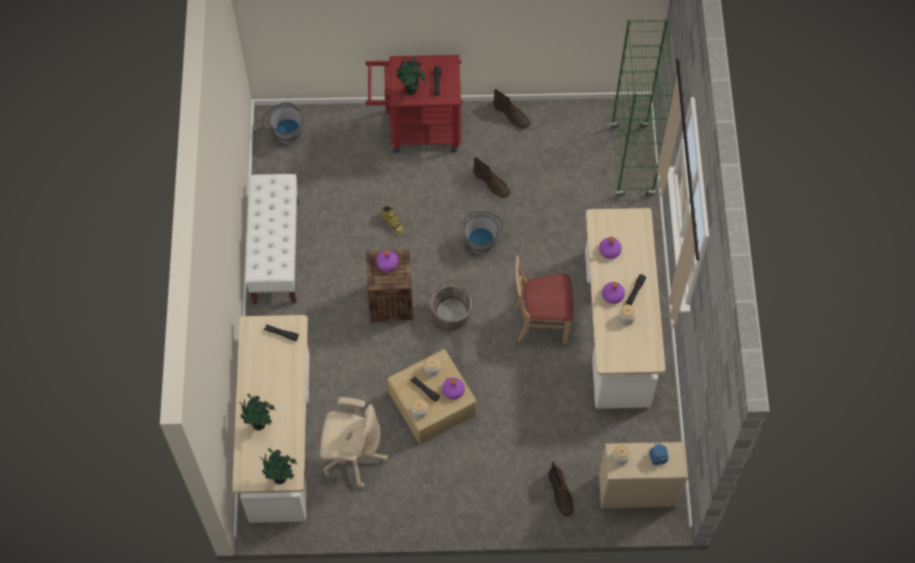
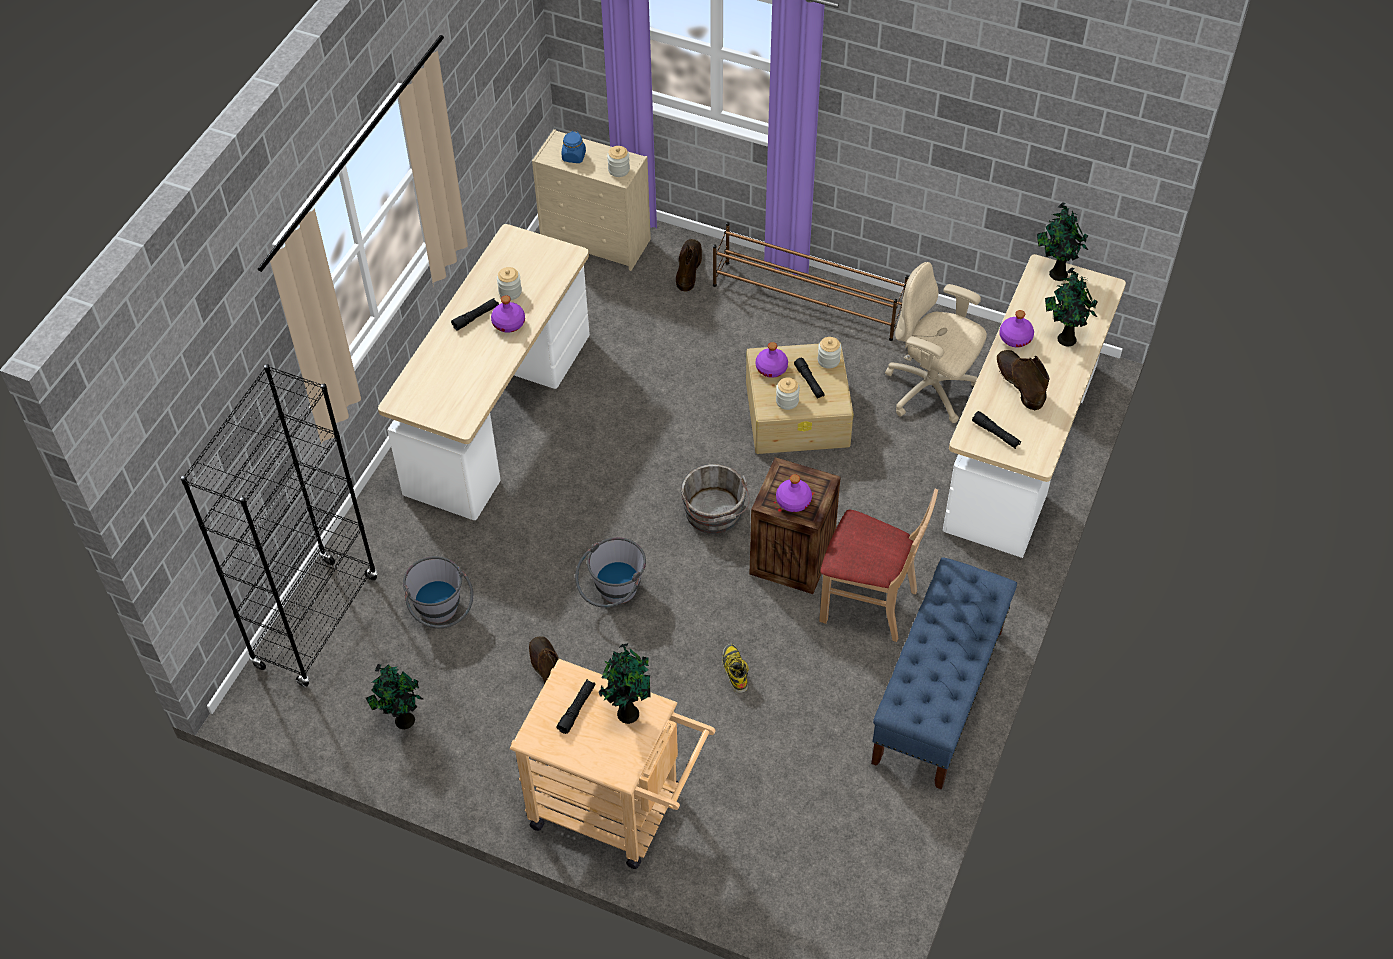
camera: 155 degrees left, 10 degrees down
(276, 251) = (938, 696): white bench -> blue bench
(284, 132) = (847, 900): grey bucket -> grey bucket (442, 614)
(417, 129) = (617, 810): red cart -> beige cart
(465, 498) = (808, 301): none -> brown shoe rack
(511, 115) = (449, 772): brown boot -> brown boot (1019, 382)
(541, 322) = (595, 455): beige chair -> beige chair (868, 603)
(551, 130) = (402, 720): none -> potted plant
(609, 251) = (473, 376): purple bottle -> purple bottle (1015, 337)
(632, 161) = (317, 622): green bookcase -> black bookcase

